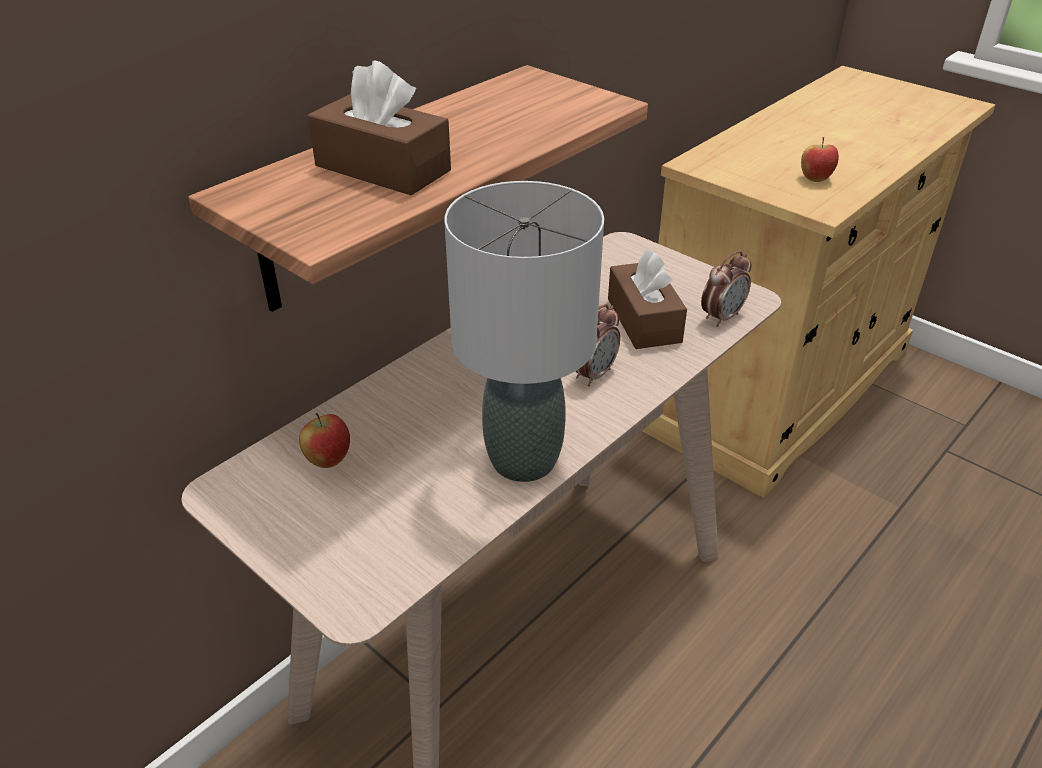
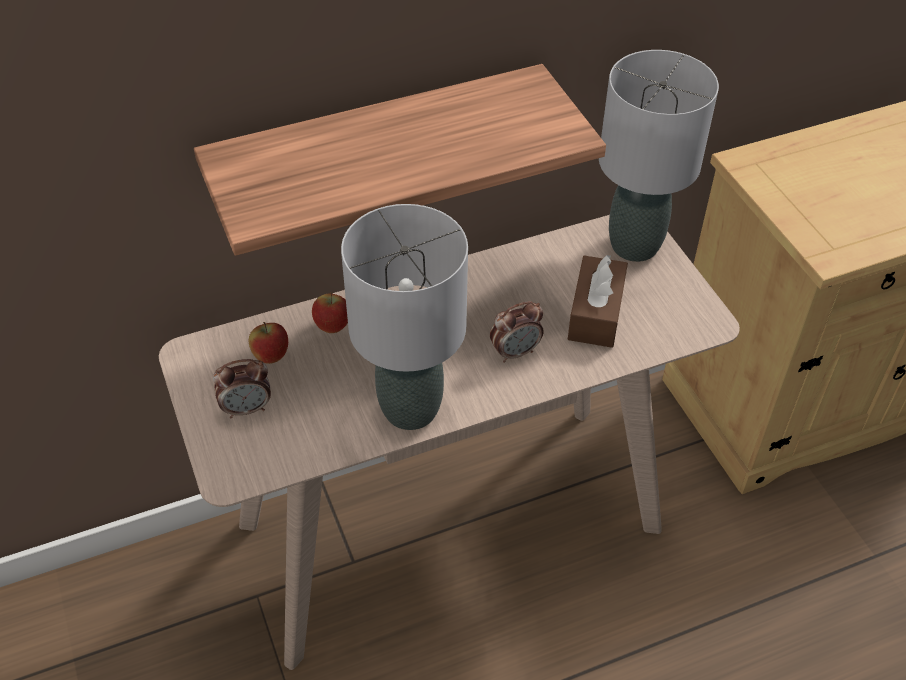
camera: 25 degrees right, 10 degrees up
(382, 168) = (340, 160): brown tissue box -> none
(634, 260) = (633, 246): none -> grey table lamp
(722, 317) = (668, 333): alarm clock -> alarm clock (247, 408)
(815, 179) = (852, 217): apple -> apple (332, 327)

